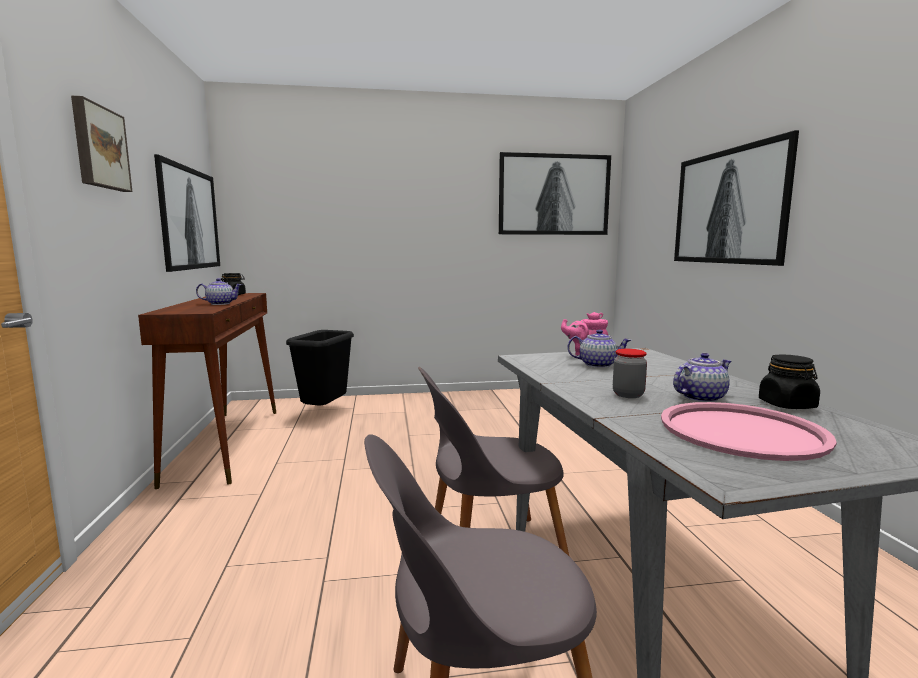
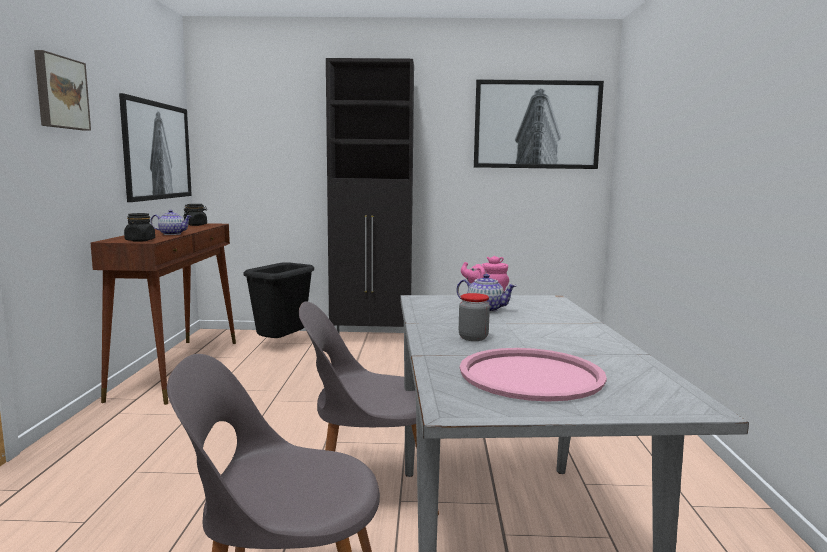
camera: 10 degrees right, 0 degrees up
(410, 399) = (372, 339): none -> black cabinet
(699, 398) = (539, 345): teapot -> none
(727, 207) = (692, 144): picture -> none
(787, 405) = (617, 357): black jar -> black jar (140, 240)

